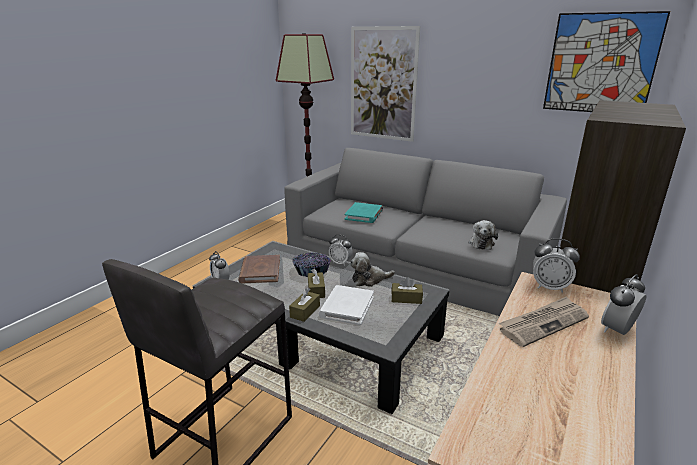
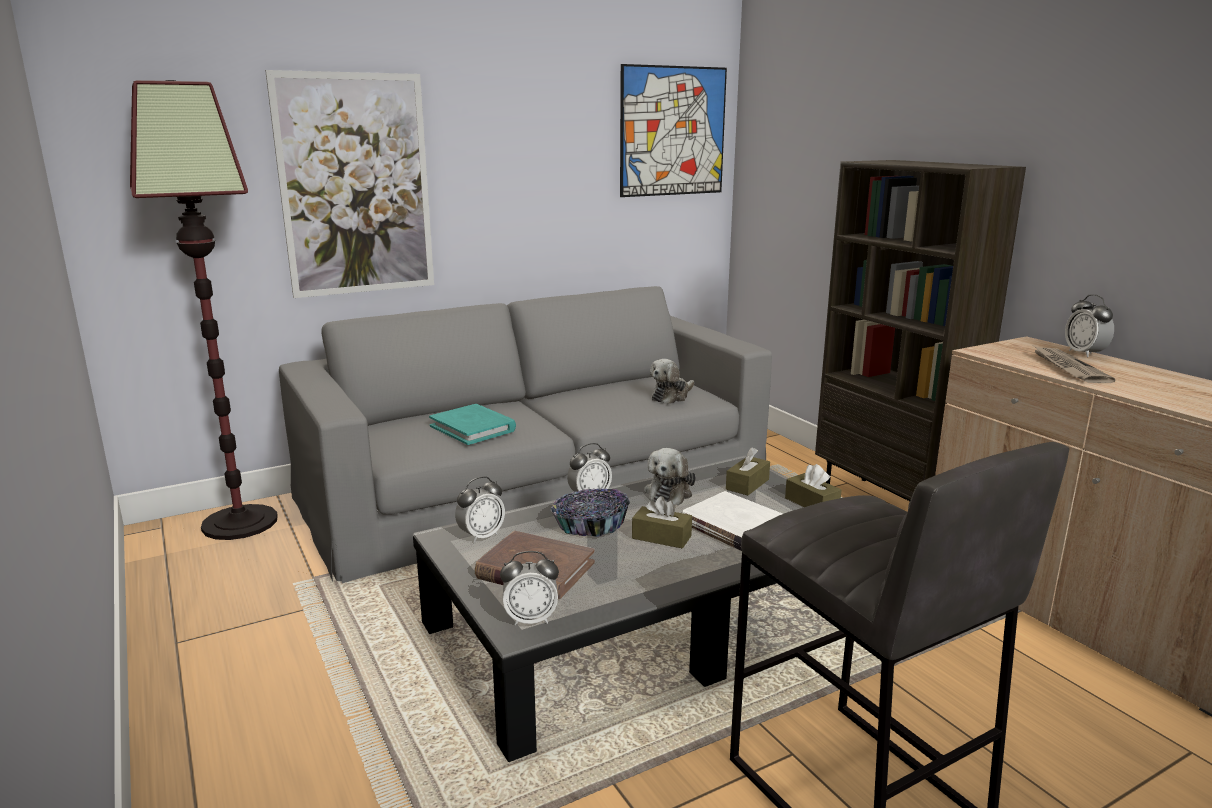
camera: 60 degrees left, 5 degrees down
(305, 311) = (720, 561): brown tissue box -> brown tissue box (811, 503)
(481, 243) = (671, 396): plush toy -> plush toy turned 90 degrees clockwise
(549, 287) = (994, 350): alarm clock -> alarm clock (481, 536)

